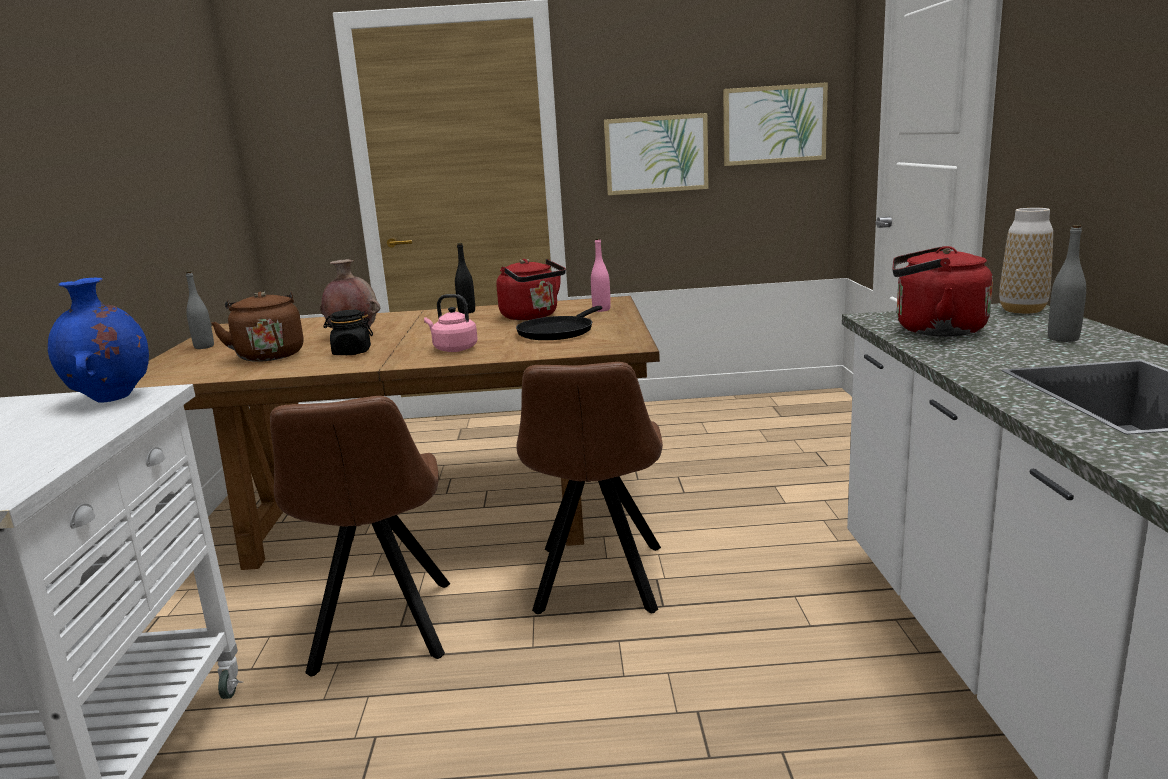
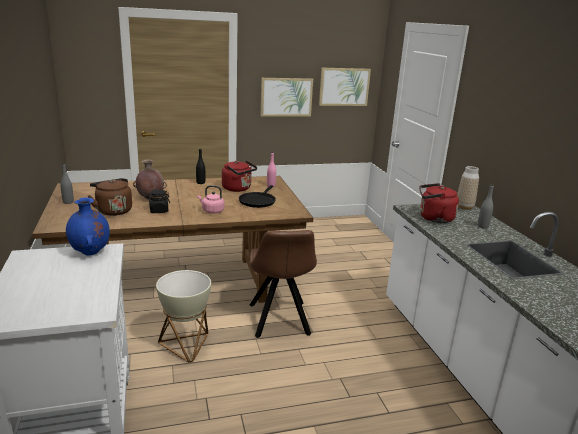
camera: 15 degrees left, 5 degrees up
(382, 627) = (185, 347): brown chair -> planter

